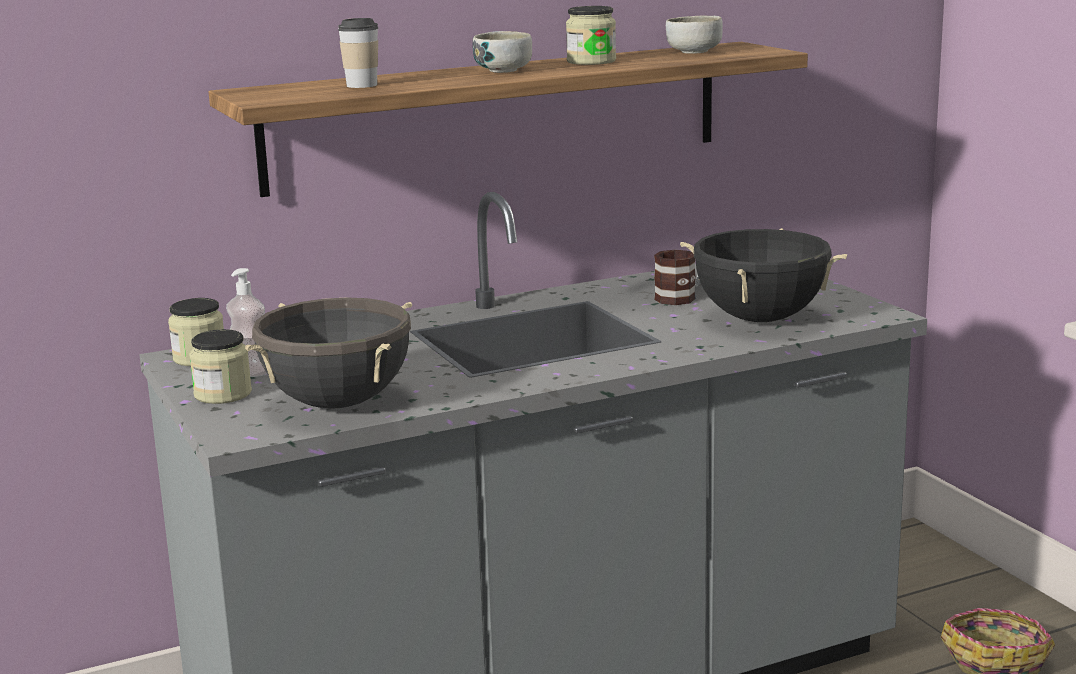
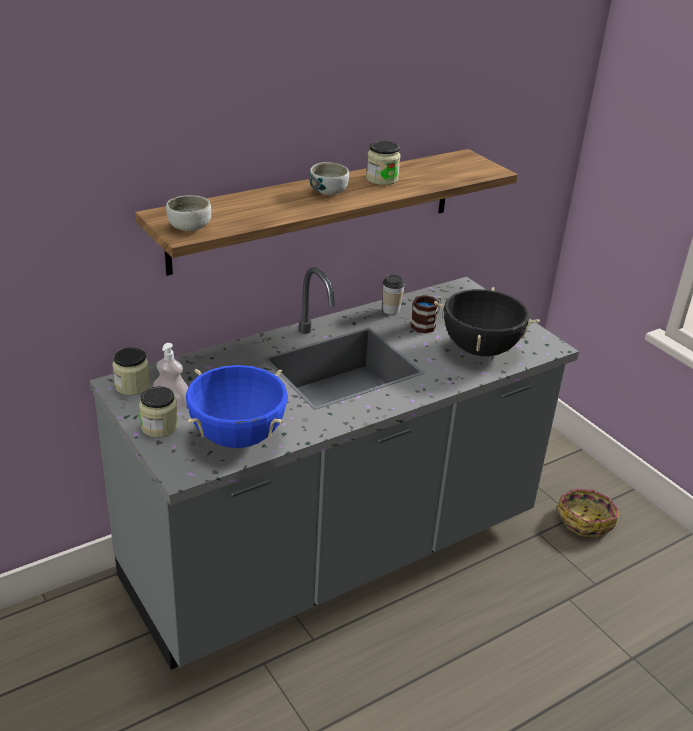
camera: 10 degrees left, 15 degrees up
(338, 403) = (238, 437): black cooking pot -> blue cooking pot
(362, 85) = (241, 211): cup -> cup (391, 310)
(693, 52) = (444, 167): bowl -> bowl (189, 227)

